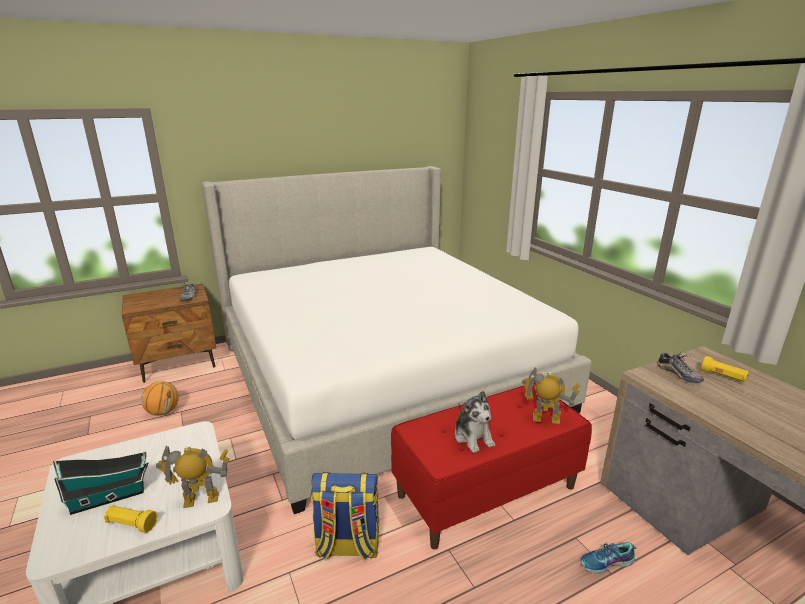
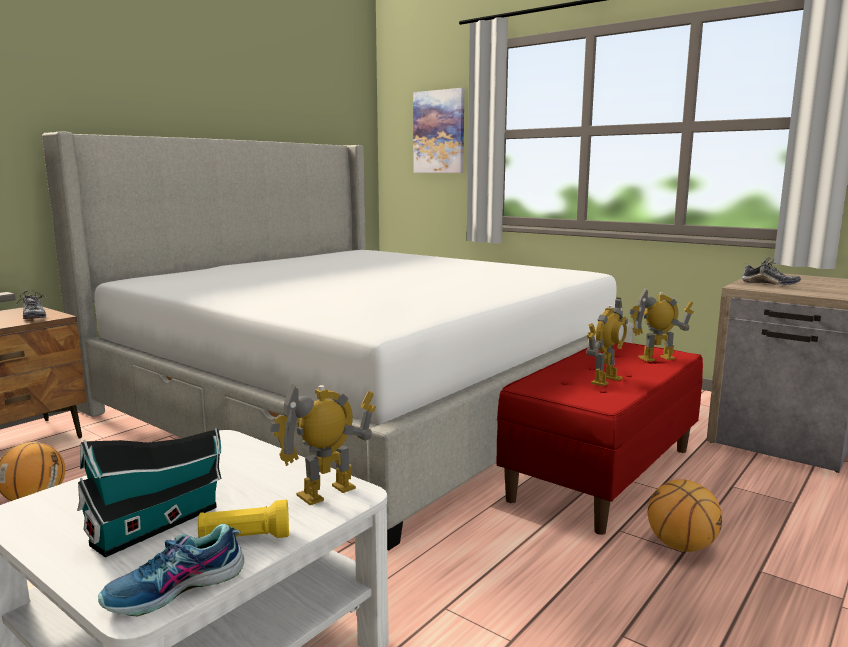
camera: 25 degrees left, 10 degrees down
(347, 546) = (495, 561): backpack -> none
(473, 437) = (605, 380): plush toy -> toy robot
(477, 581) = (681, 546): none -> basketball
(500, 160) = (439, 132): none -> picture
(606, 563) = (782, 497): shoe -> shoe (176, 589)
(723, 376) = (805, 281): yellow flashlight -> none

